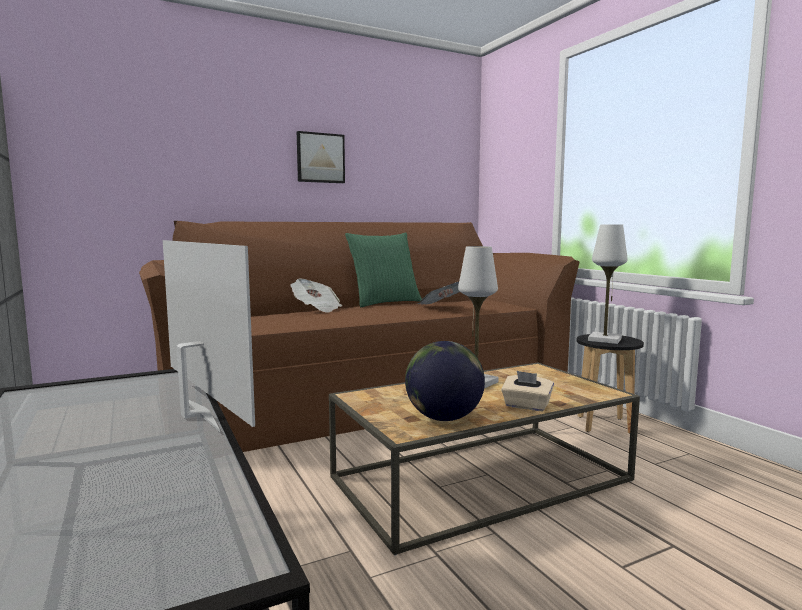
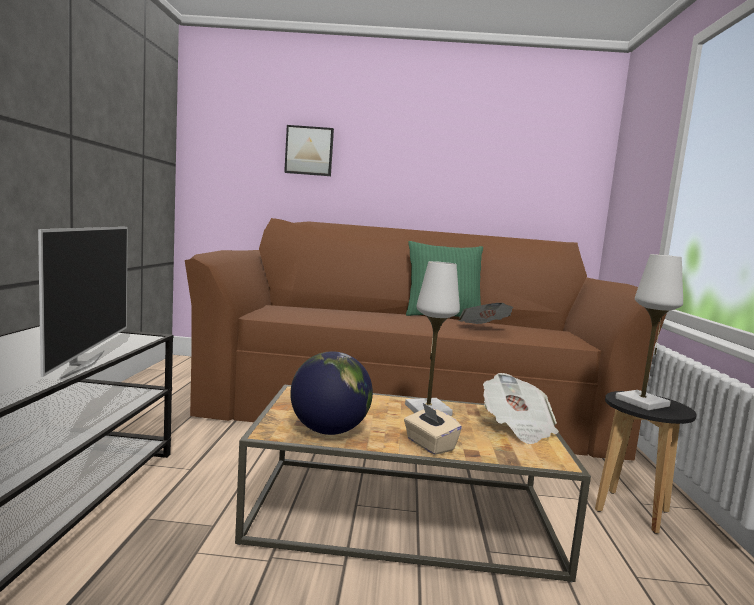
camera: 30 degrees right, 0 degrees up
(316, 309) = (363, 310): newspaper -> newspaper (517, 427)
(320, 158) = (419, 167): picture -> picture (309, 151)

